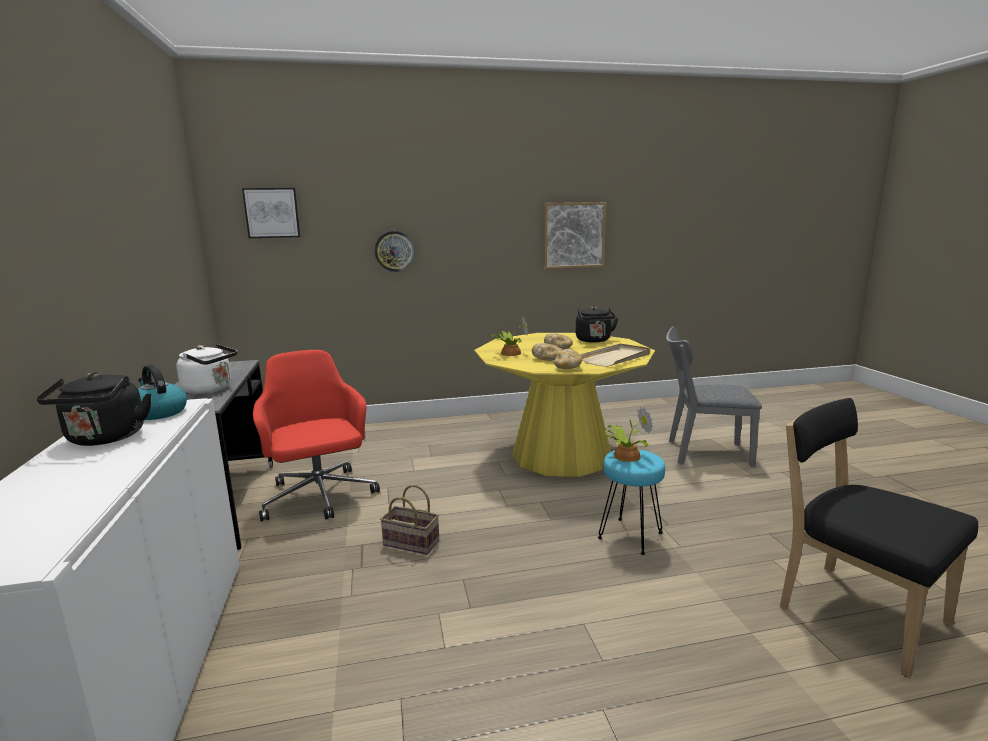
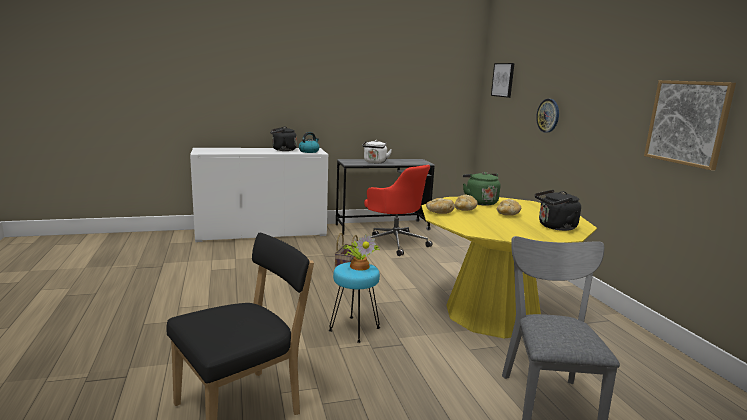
camera: 85 degrees right, 0 degrees up
(319, 497) = (395, 243): red office chair -> red office chair turned 75 degrees clockwise
(509, 353) = (479, 202): potted plant -> green kettle
(616, 358) = (482, 228): beige tray -> none

